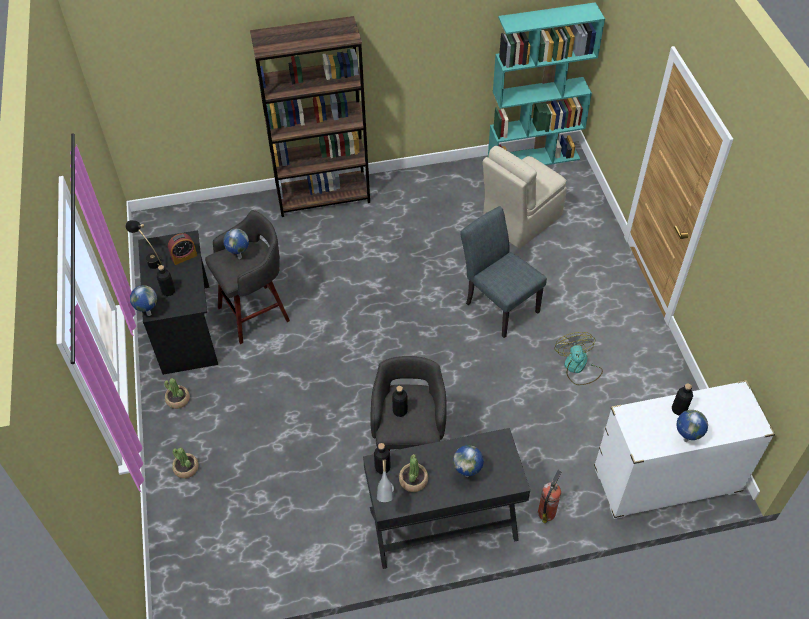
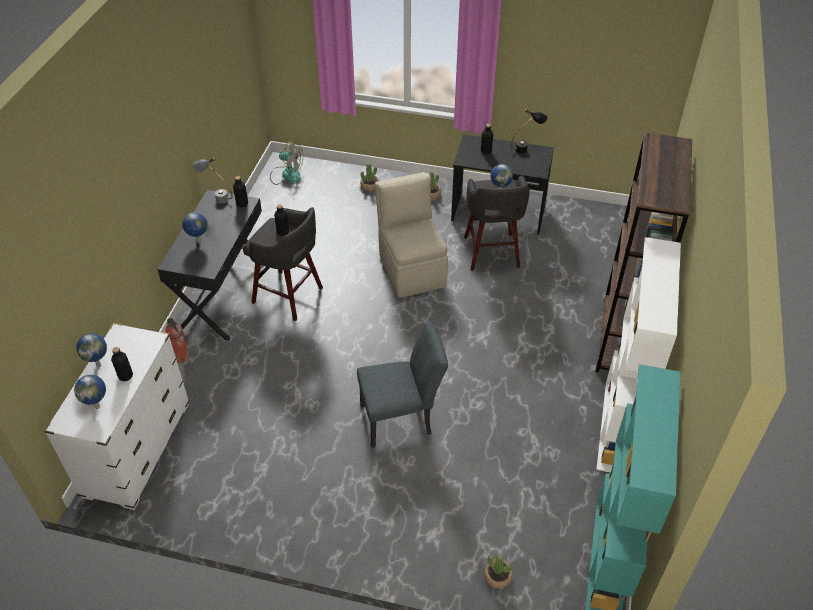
camera: 115 degrees right, 5 degrees down
(148, 314) = (469, 138): globe -> globe (98, 406)
(184, 257) = (519, 165): alarm clock -> none
(413, 480) = (219, 215): potted plant -> potted plant (498, 576)
(419, 178) = (617, 427): none -> white bookcase
(520, 220) = (506, 492): beige chair -> beige chair (411, 269)
(578, 367) = (289, 446): fan -> fan (286, 174)

